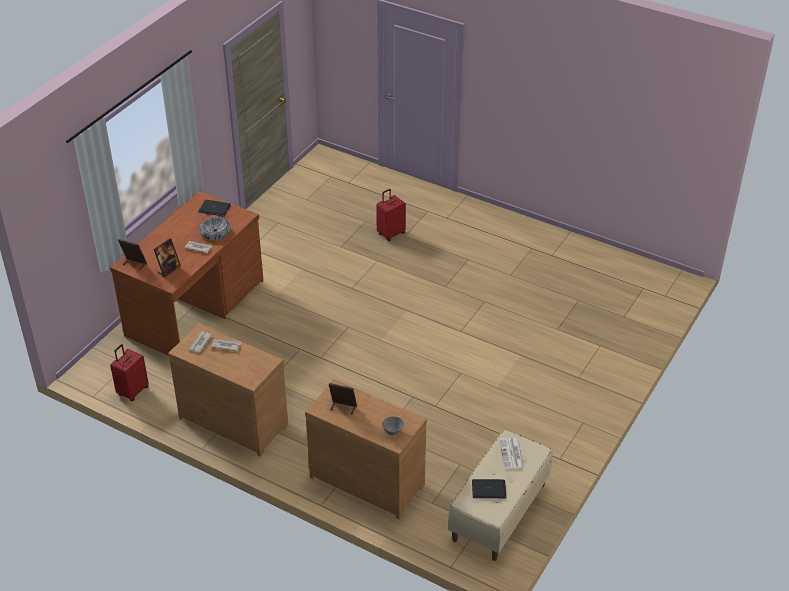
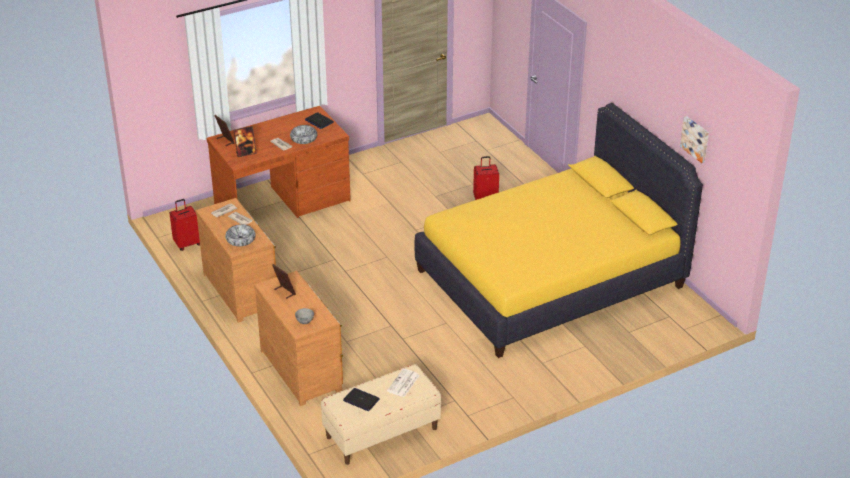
camera: 30 degrees right, 5 degrees down
(246, 367) = (241, 239): none -> bowl
(514, 290) = (550, 278): none -> yellow bed
(638, 110) = (695, 139): none -> picture

